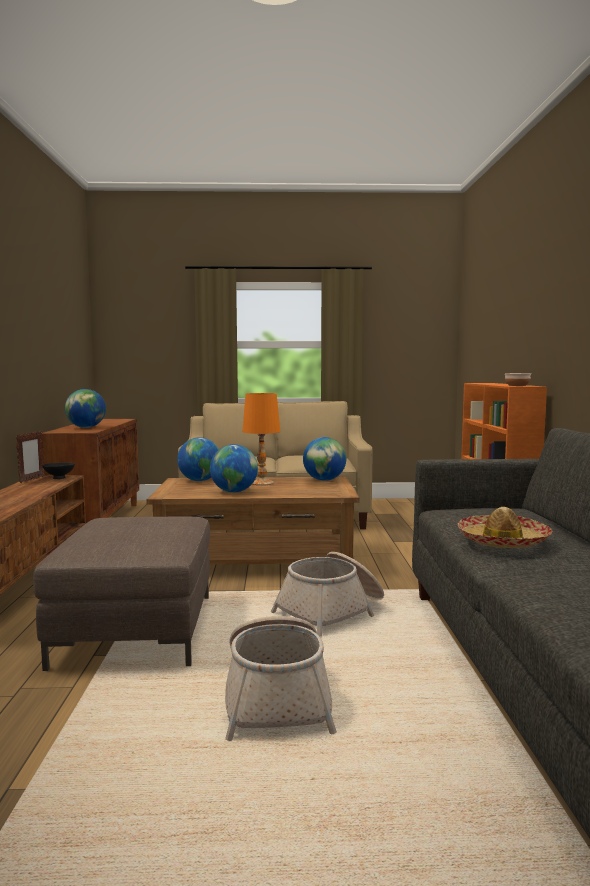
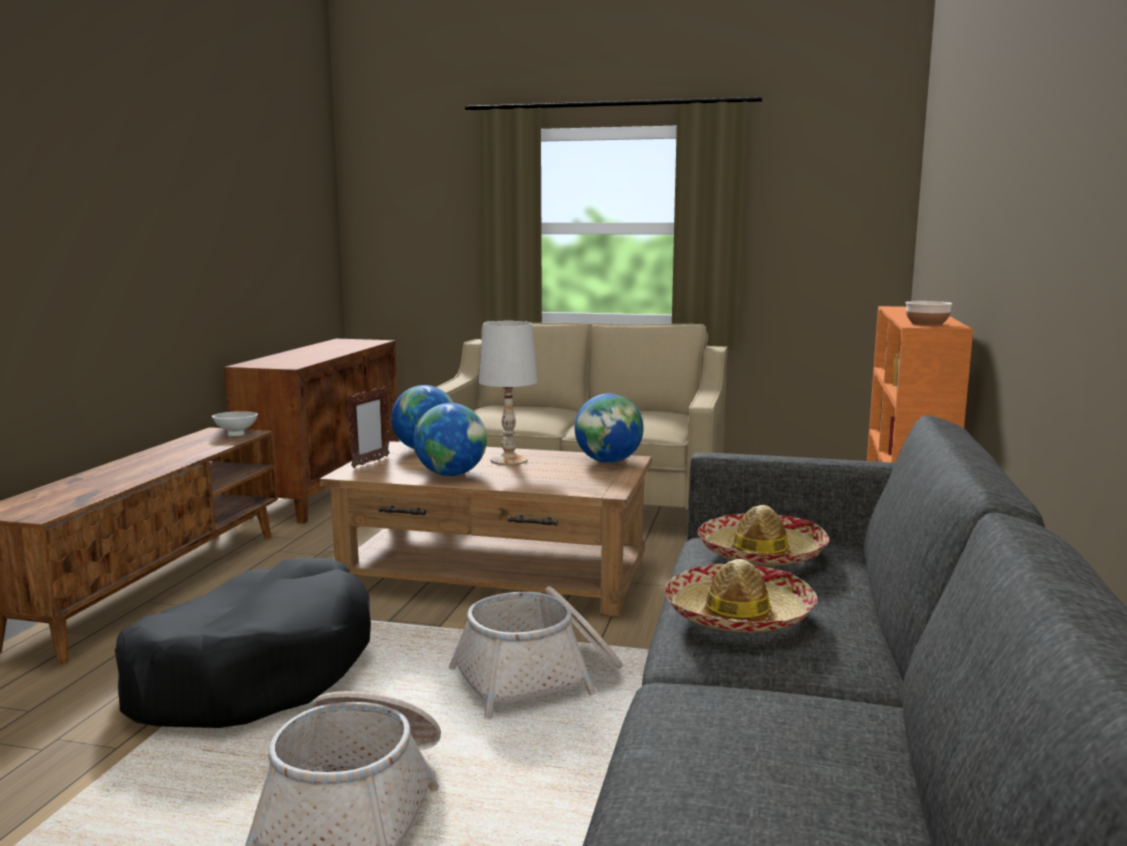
camera: 15 degrees right, 5 degrees up
(31, 480) = (199, 435): picture frame -> picture frame (370, 462)
(58, 478) = (235, 434): black bowl -> white bowl
(86, 427) = (298, 358): globe -> none
(137, 629) = (254, 671): brown ottoman -> black dog bed
(261, 483) = (508, 460): orange table lamp -> white table lamp
(479, 512) = (761, 553): none -> hat

